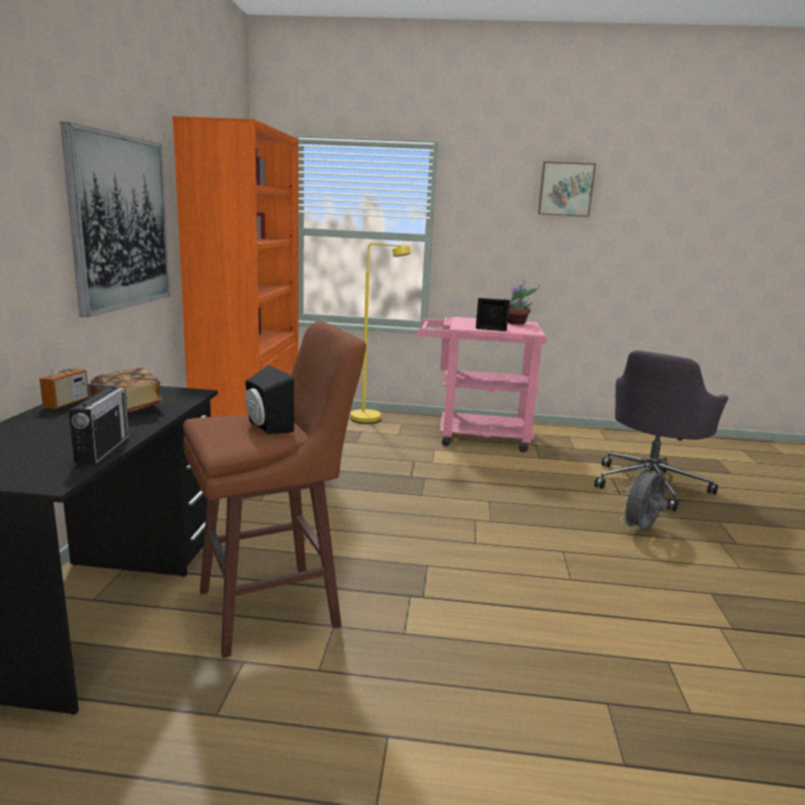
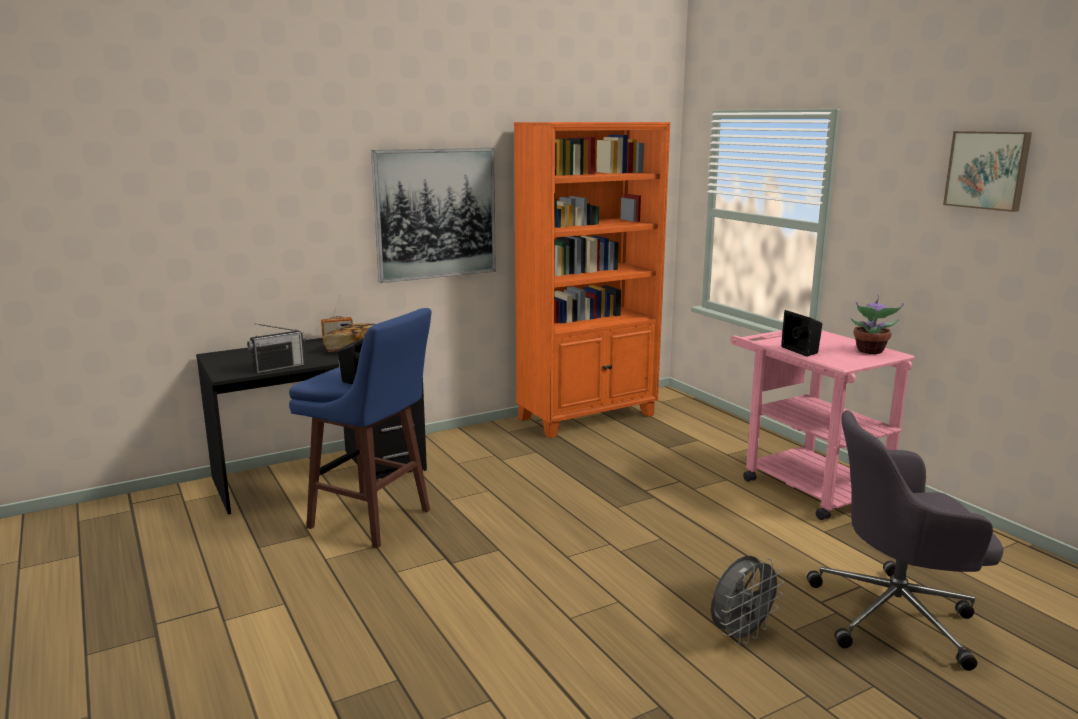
camera: 55 degrees right, 0 degrees up
(273, 608) = (372, 520): brown stool -> blue stool
(373, 420) = (733, 434): yellow floor lamp -> none
(640, 531) = (741, 635): grey fan -> grey fan turned 135 degrees clockwise

